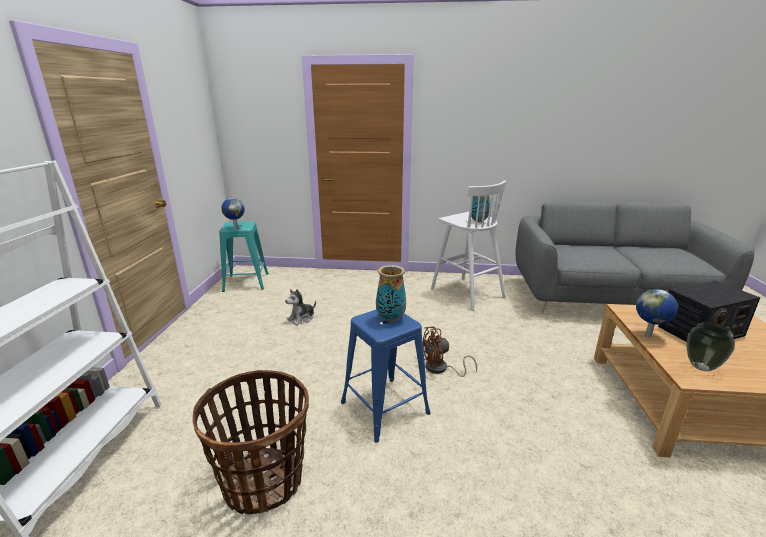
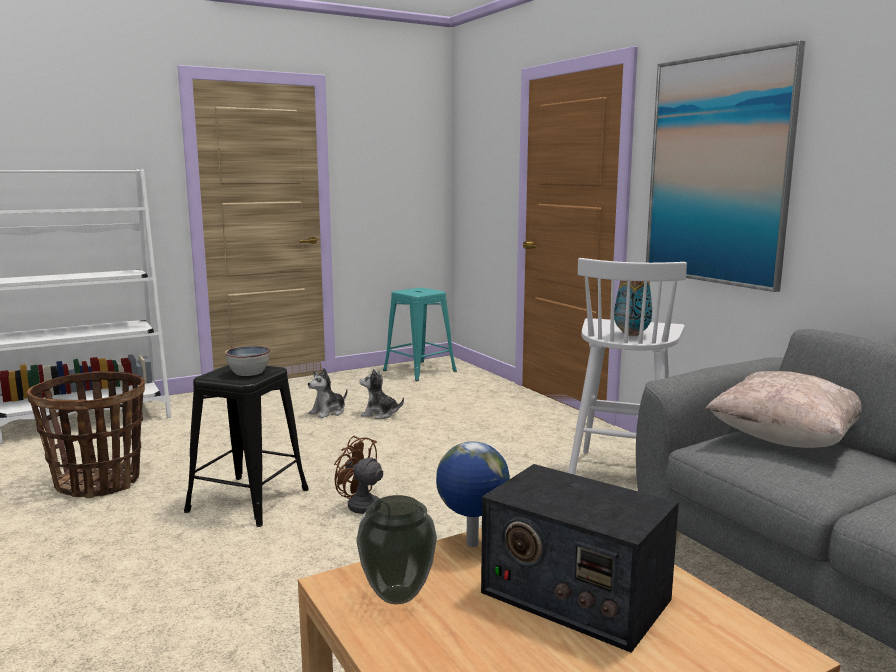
camera: 55 degrees right, 10 degrees down
(235, 228) = (407, 292): globe -> none
(269, 333) = (328, 412): none -> plush toy
(385, 407) = (248, 500): blue stool -> black stool
(390, 318) = (248, 372): vase -> bowl
(475, 130) = (717, 170): none -> picture
(574, 249) = (785, 439): none -> beige pillow

